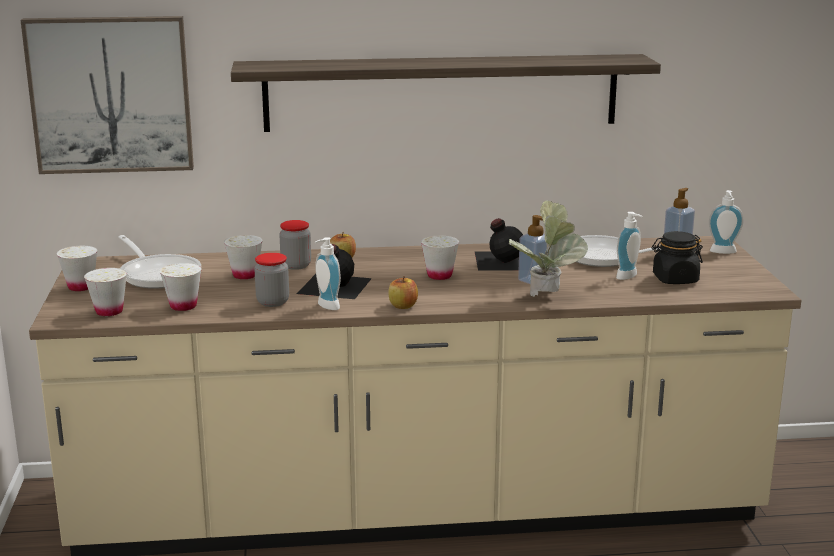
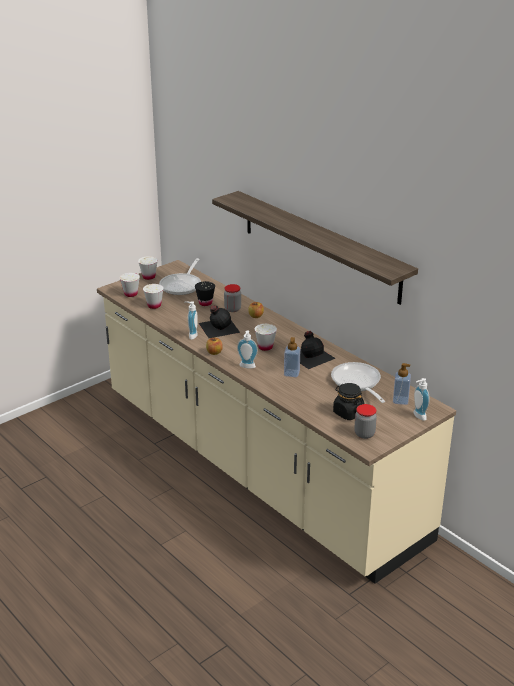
camera: 55 degrees right, 10 degrees up
(110, 95) = (196, 188): picture -> none
(245, 275) = (205, 303): white cup -> black cup
(272, 302) = (182, 322): jar -> jar (364, 434)
(547, 298) = (271, 385): potted plant -> none
(629, 277) = (333, 398): soap dispenser -> soap dispenser (247, 367)

